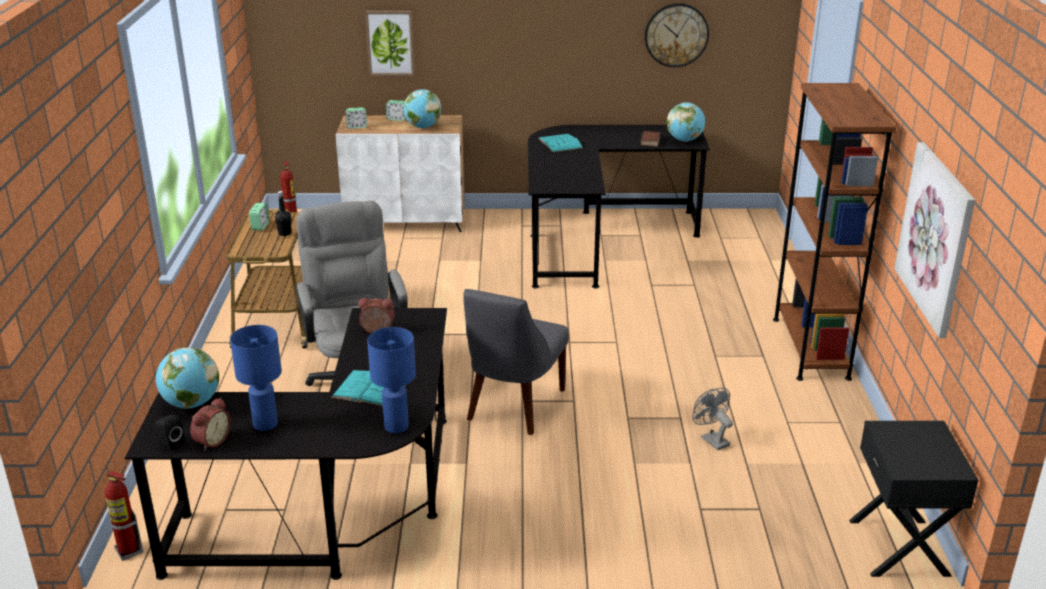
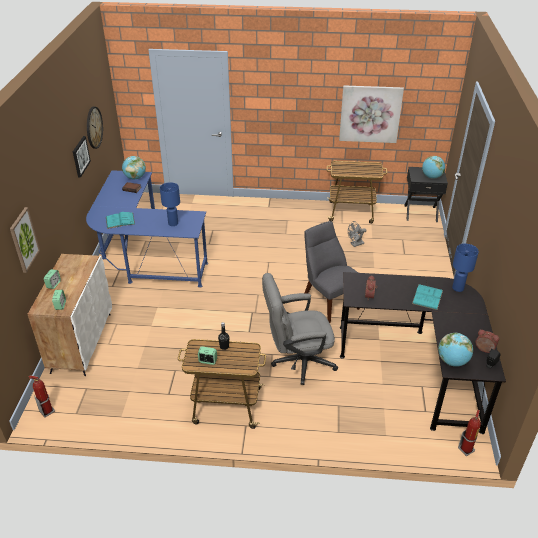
camera: 85 degrees left, 10 degrees up
(265, 424) = (465, 331): blue table lamp -> blue table lamp (173, 223)
(423, 127) = (78, 272): globe -> globe (431, 177)
(513, 407) = (328, 301): grey chair -> grey chair turned 150 degrees counterclockwise
(596, 238) = (144, 257): black desk -> blue desk
(604, 46) = (80, 156): none -> picture
(810, 348) = (282, 207): brown bookcase -> none
(838, 436) = (352, 212): none -> cart

